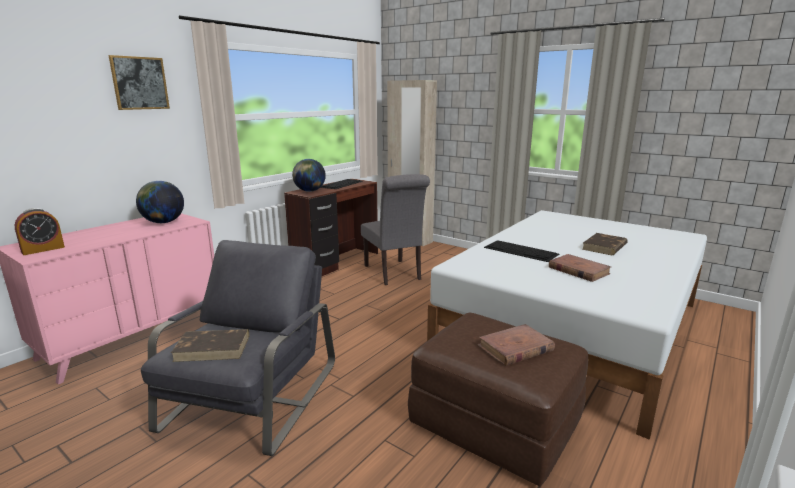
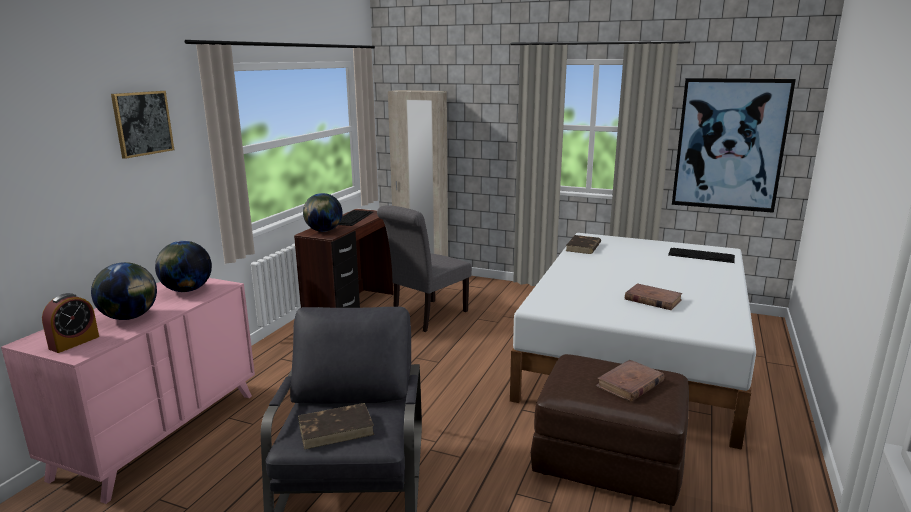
camera: 15 degrees left, 0 degrees up
(101, 236) = (130, 317): none -> globe
(394, 273) = (426, 317): grey chair -> grey chair turned 75 degrees clockwise
(521, 251) = (588, 283): keyboard -> keyboard (702, 255)
(604, 247) = (661, 271): brown book -> brown book (583, 247)
(703, 127) = (729, 145): none -> picture

